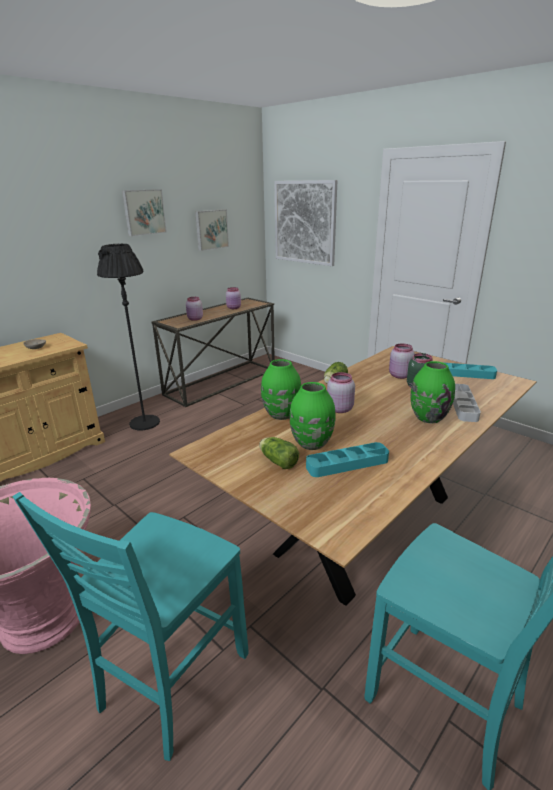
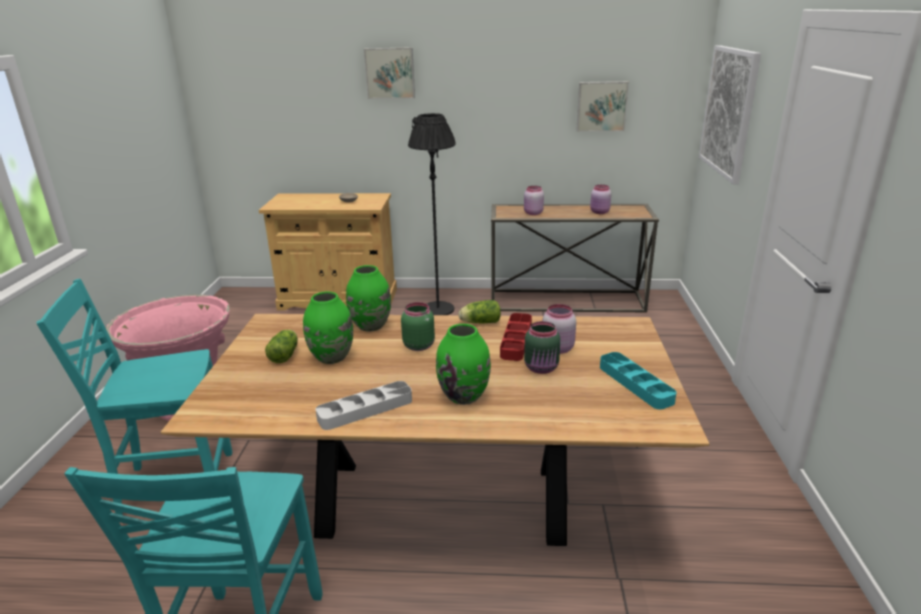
camera: 50 degrees right, 0 degrees up
(143, 212) = (505, 79): picture -> picture (390, 73)
(339, 409) = (418, 345): pink jar -> green jar
(347, 463) = (312, 384): turquoise tray -> none
(374, 381) = (516, 340): none -> red tray
(463, 405) = (530, 408): grey tray -> grey tray (365, 409)

